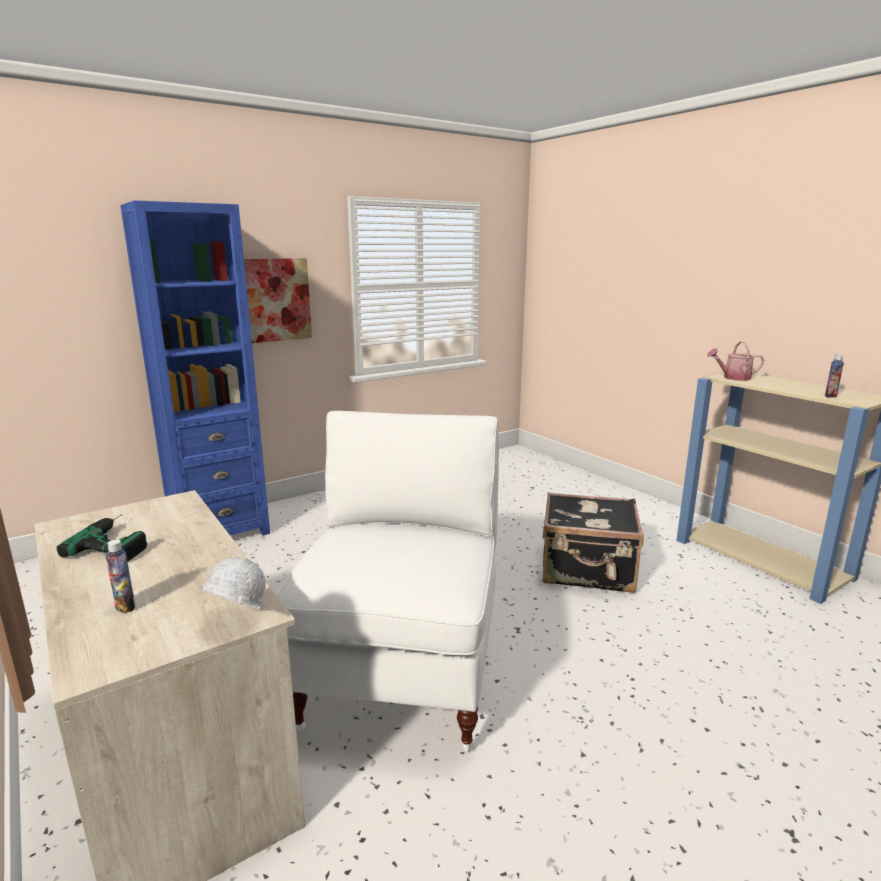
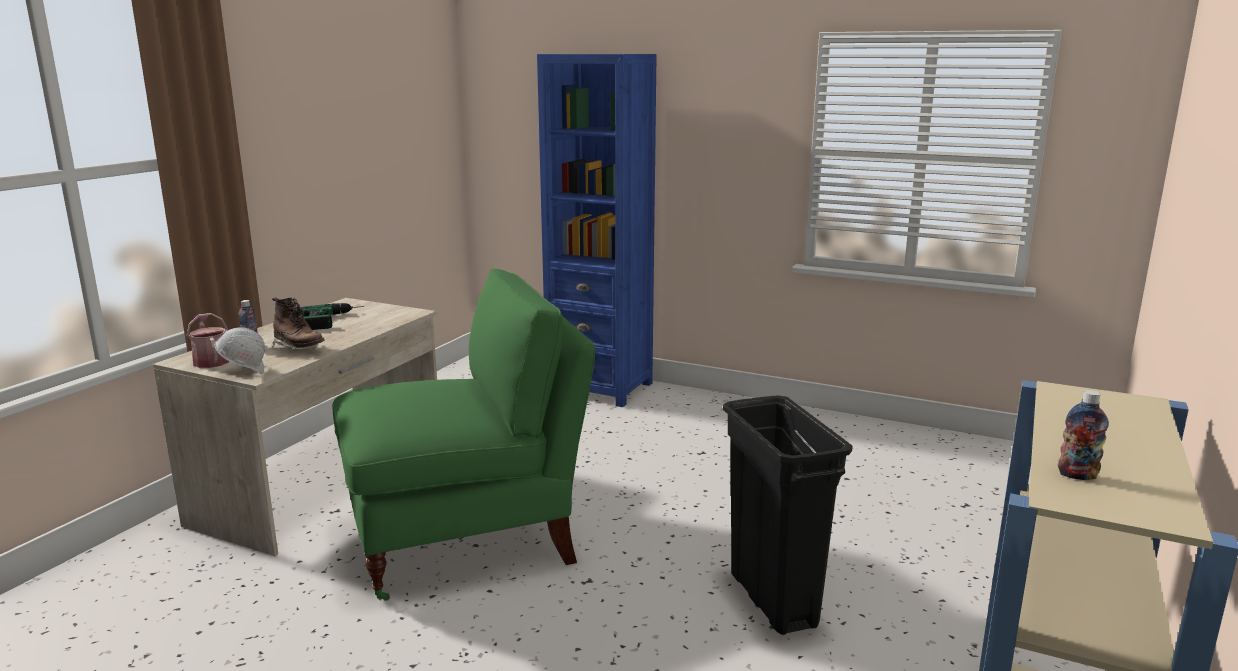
camera: 60 degrees right, 0 degrees up
(192, 574) = (299, 348): none -> brown boot
(277, 300) = (714, 156): picture -> none
(404, 671) = (466, 540): white chair -> green chair
(588, 570) = (773, 600): black suitcase -> black trash can
(733, 378) = (1078, 400): watering can -> watering can (210, 360)

